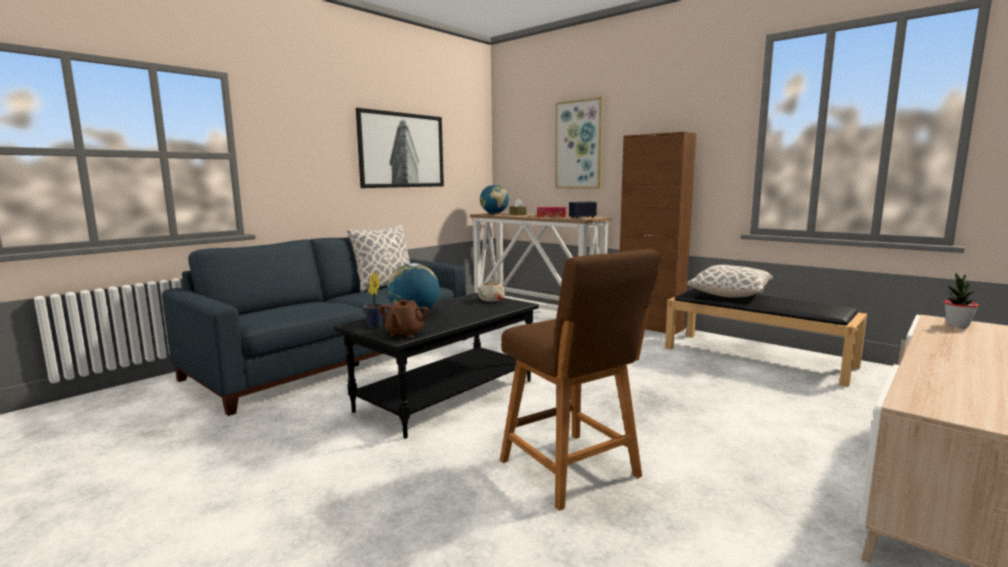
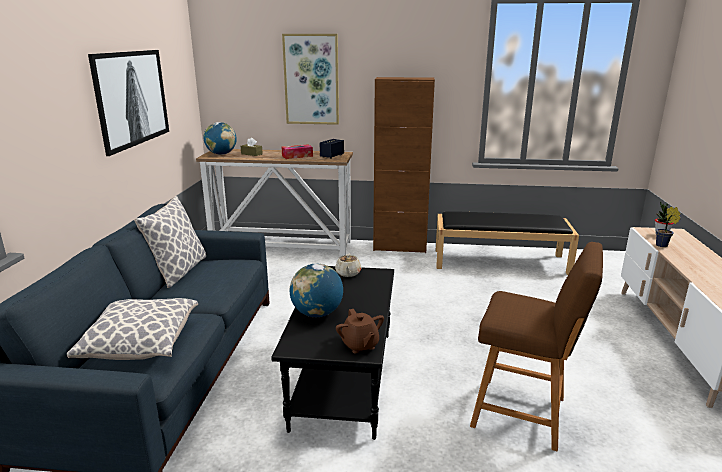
camera: 35 degrees left, 10 degrees up
(374, 326) = (313, 344): potted plant -> potted plant (662, 246)
(729, 295) = (480, 218): pillow -> pillow (141, 345)

